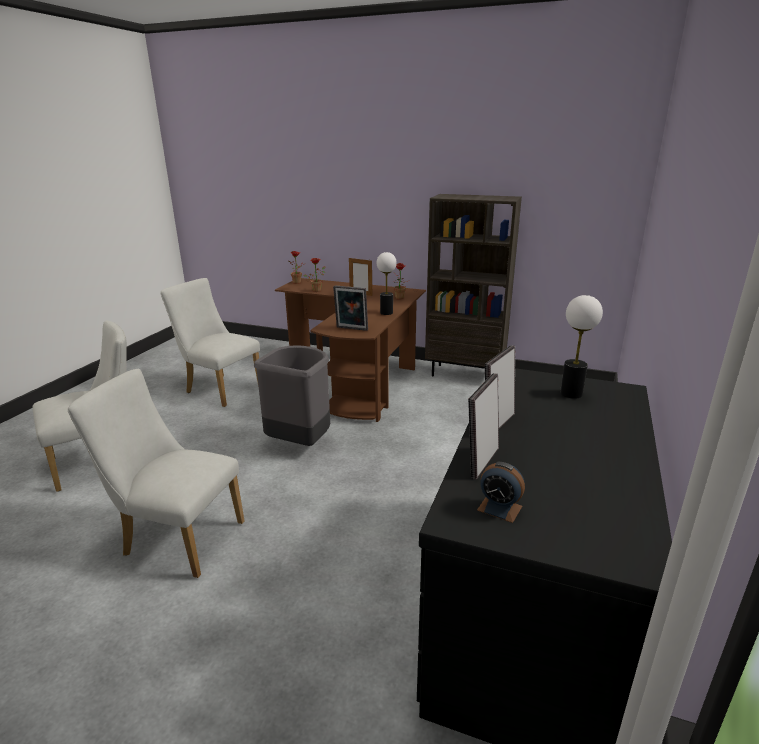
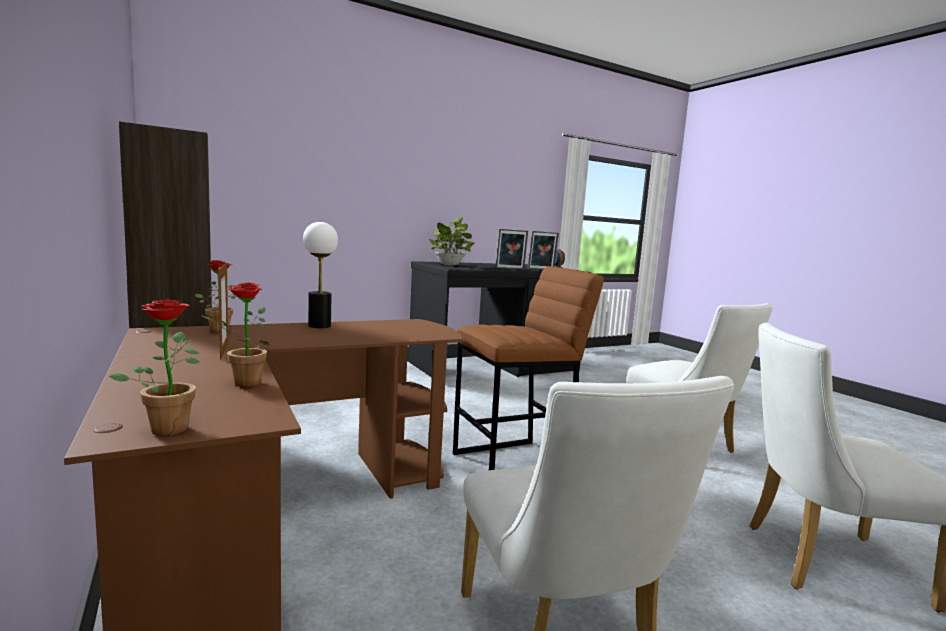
camera: 140 degrees left, 15 degrees down
(300, 443) = (515, 464): grey trash can -> brown stool
(351, 329) = (416, 327): picture frame -> none
(571, 393) = (450, 265): table lamp -> potted plant

